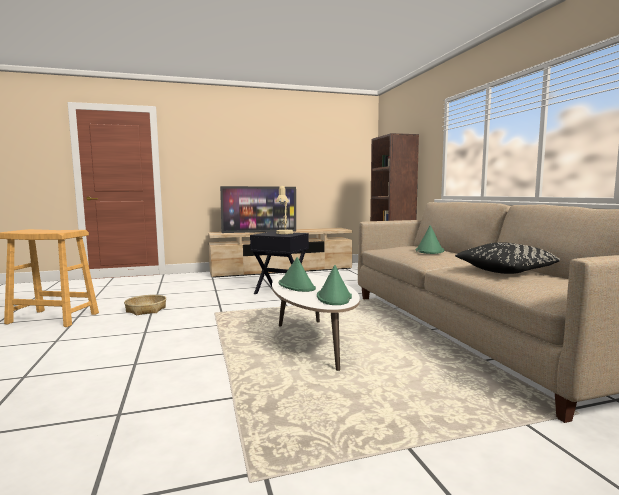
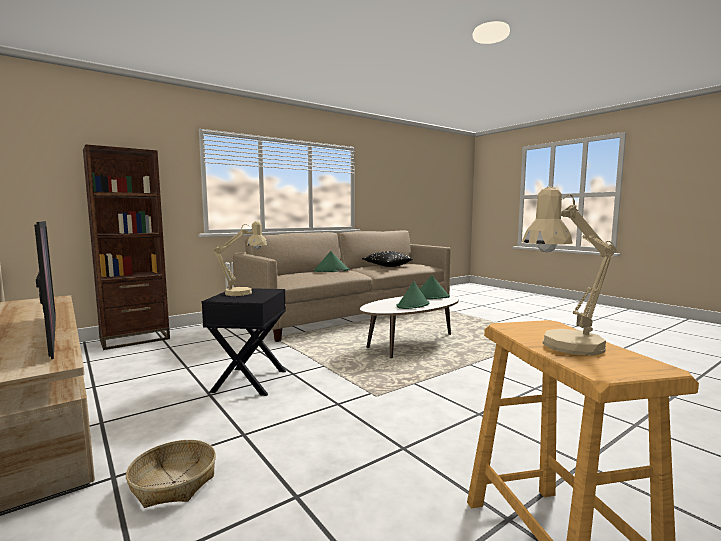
camera: 110 degrees left, 0 degrees up
(46, 230) = (563, 347): none -> beige table lamp
(146, 310) = (406, 454): basket -> basket (174, 482)

